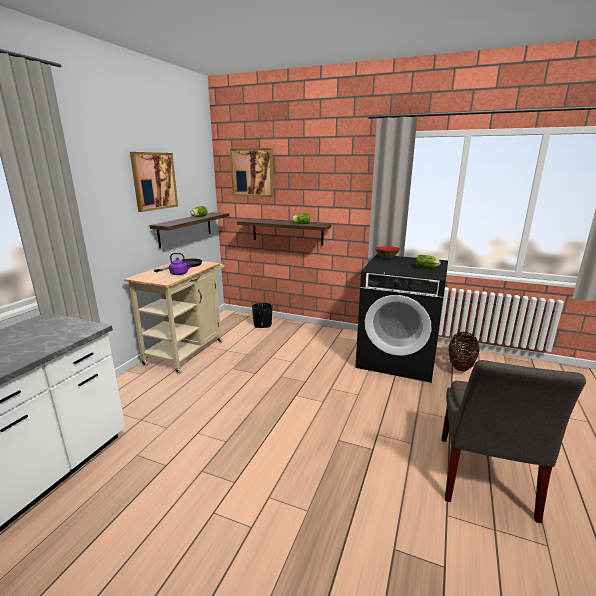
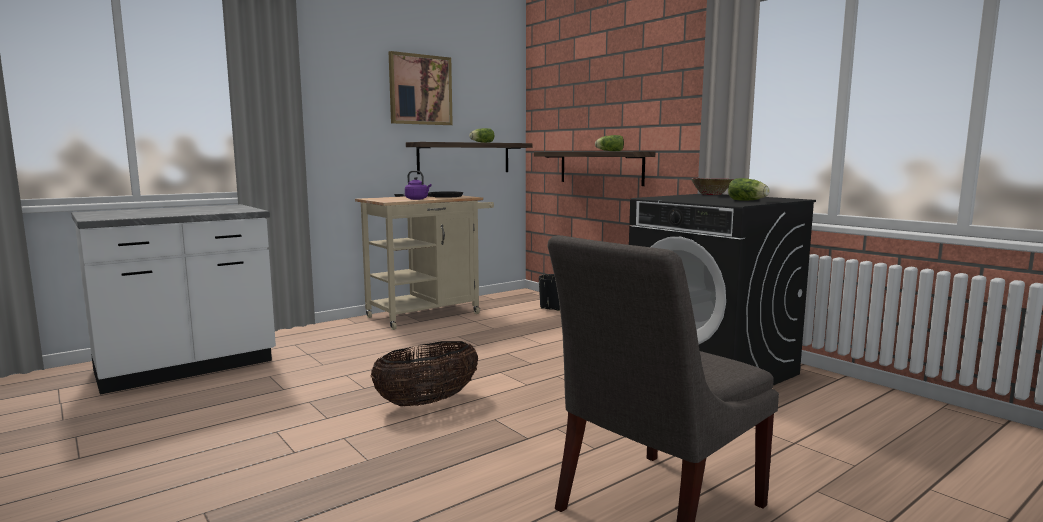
camera: 30 degrees right, 10 degrees down
(252, 172) = (564, 85): picture -> none
(460, 365) = (823, 398): basket -> basket (427, 402)

